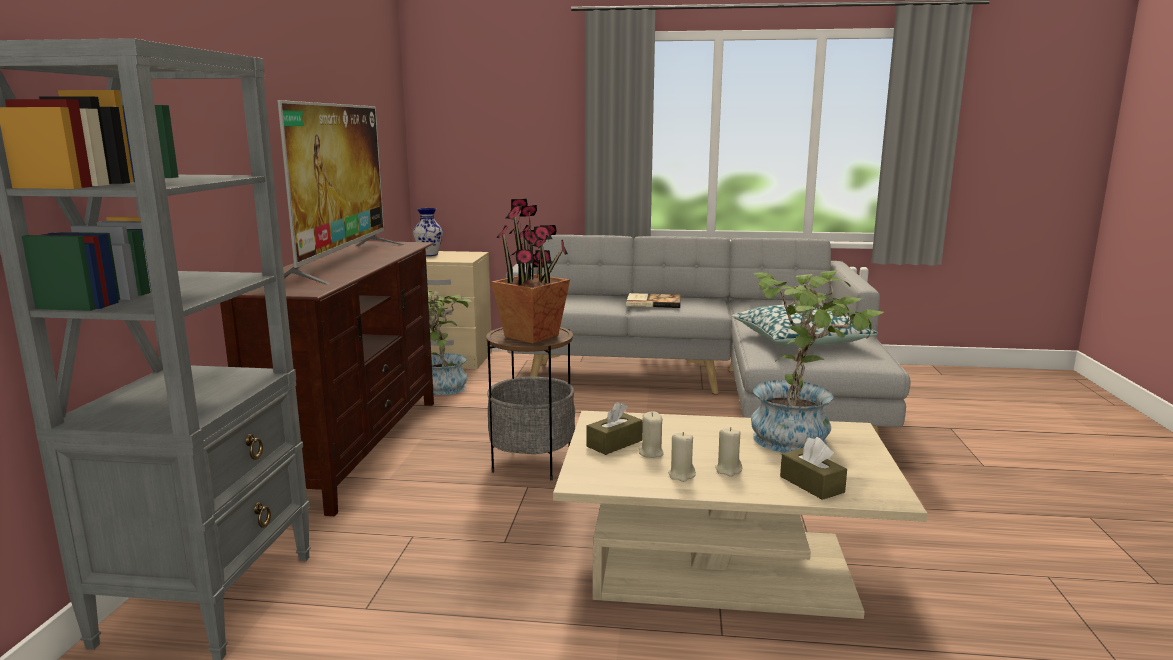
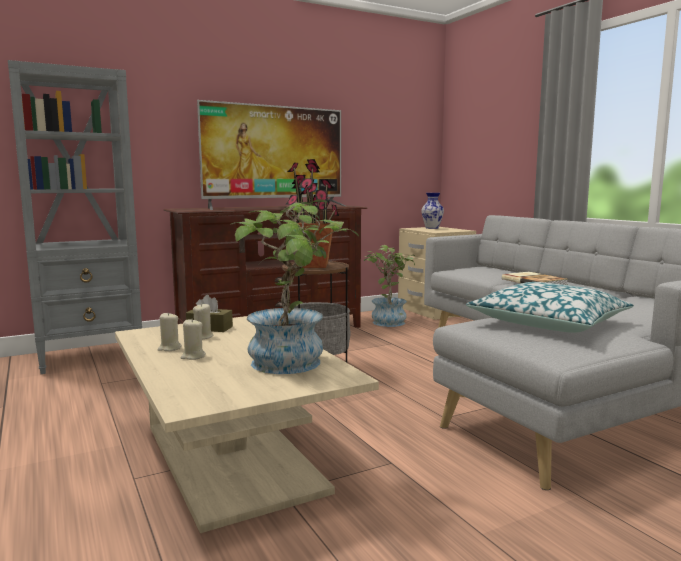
camera: 55 degrees right, 5 degrees down
(811, 484) = (190, 380): brown tissue box -> none

